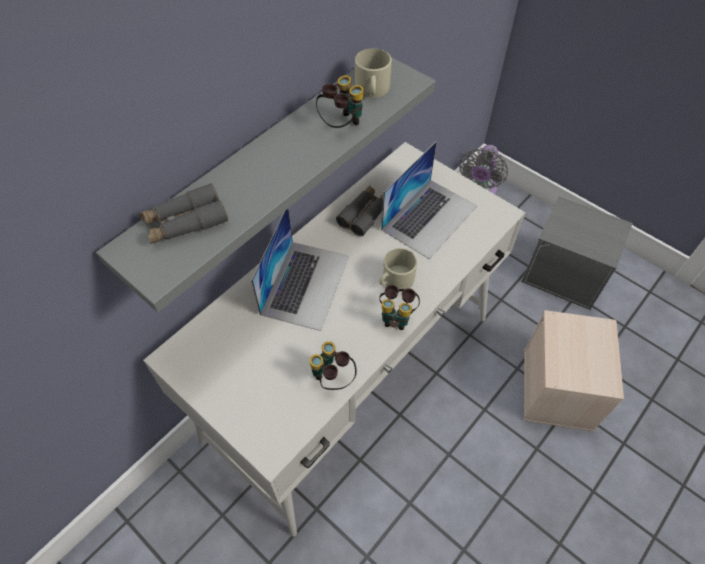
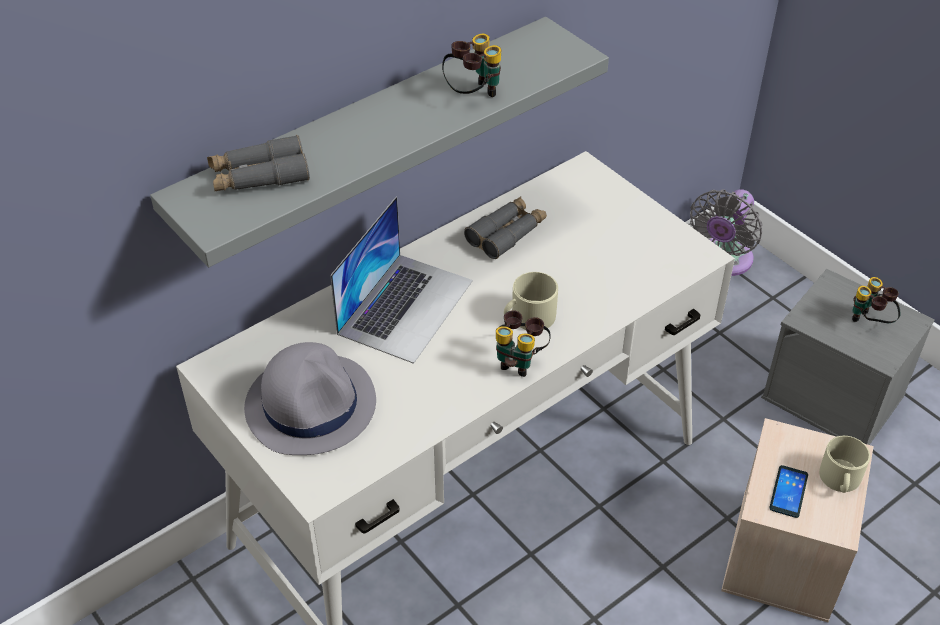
camera: 10 degrees right, 10 degrees down
(252, 377) = (311, 404): none -> grey hat
(332, 379) = (416, 420): binoculars -> binoculars (870, 322)
(372, 89) = (523, 59): beige mug -> beige mug (840, 480)
(429, 217) = (596, 248): laptop -> none
(571, 362) = (788, 492): none -> phone

